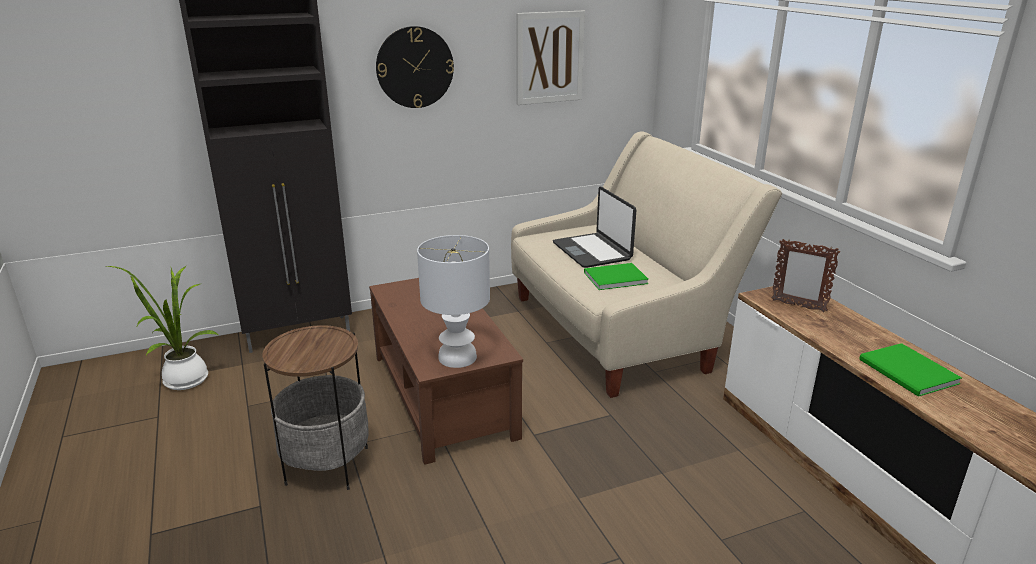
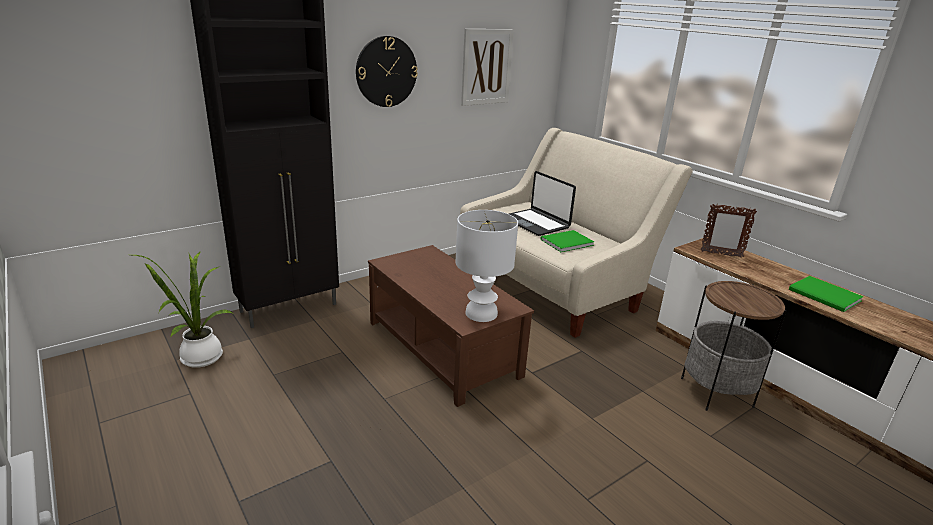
camera: 15 degrees left, 0 degrees up
(327, 465) = (374, 418): side table -> side table (716, 392)

